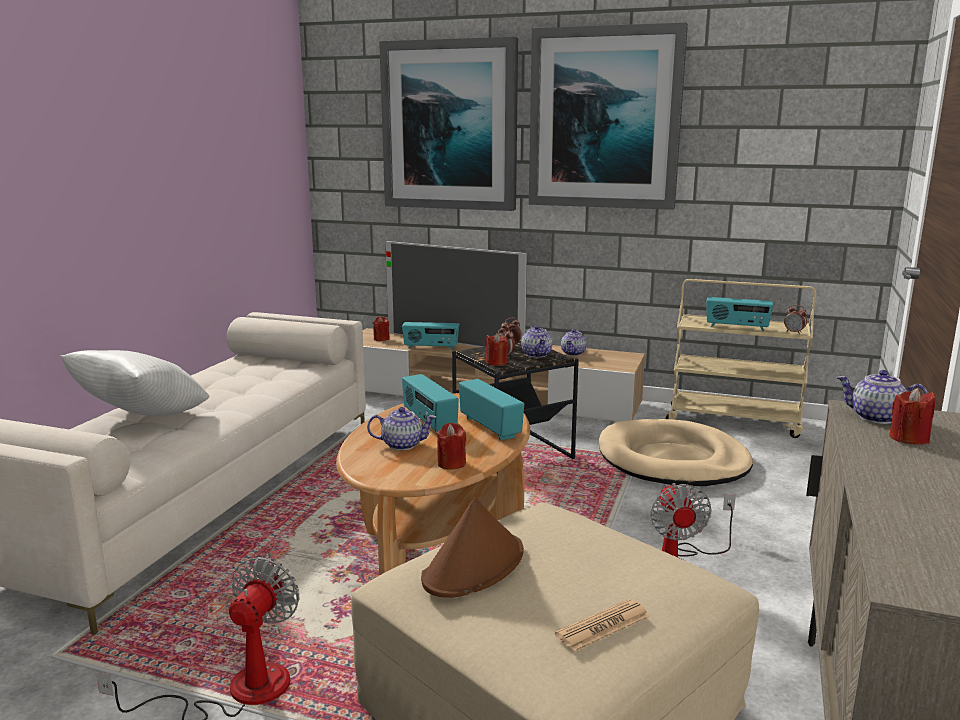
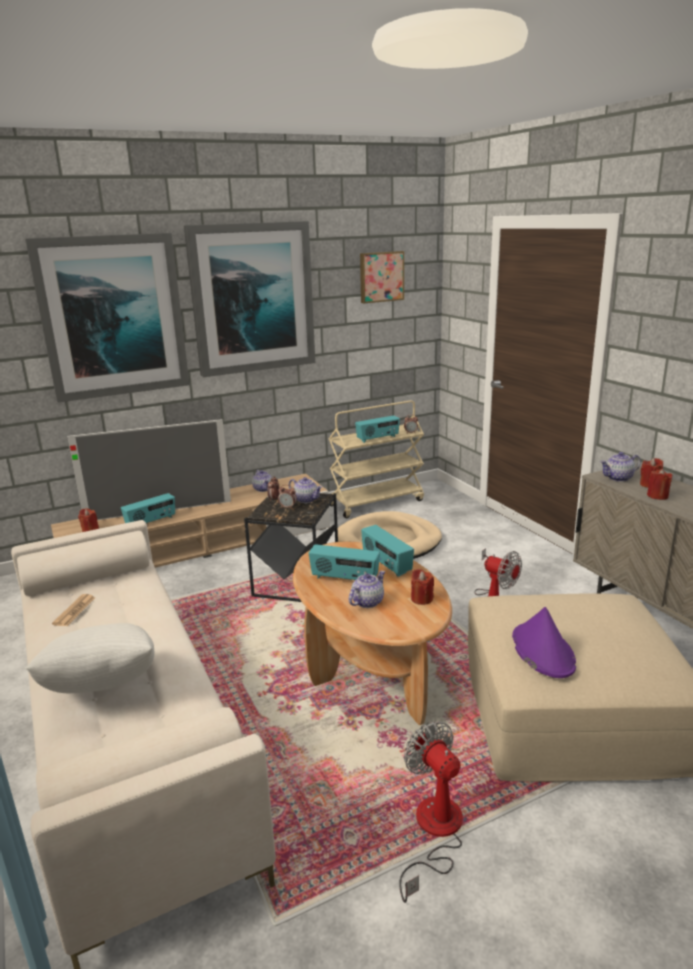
camera: 45 degrees left, 5 degrees up
(474, 566) = (542, 651): brown hat -> purple hat
(491, 427) = (386, 564): radio -> radio turned 135 degrees counterclockwise
(496, 363) = (296, 516): red candle -> red candle (657, 496)
(603, 626) = (640, 643): newspaper -> newspaper (74, 611)
(799, 103) = (381, 276): none -> picture

